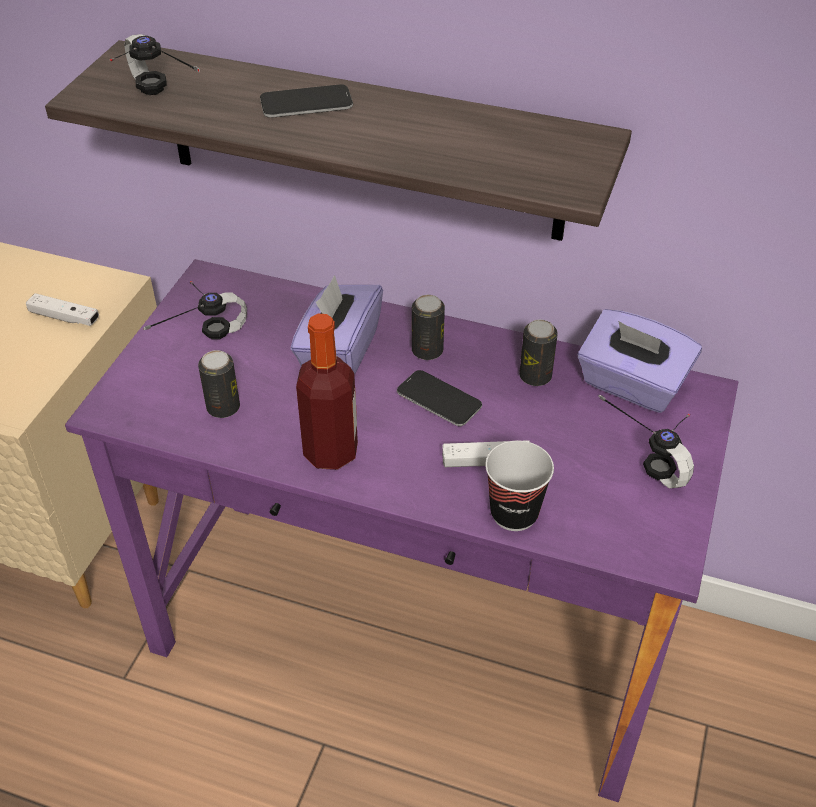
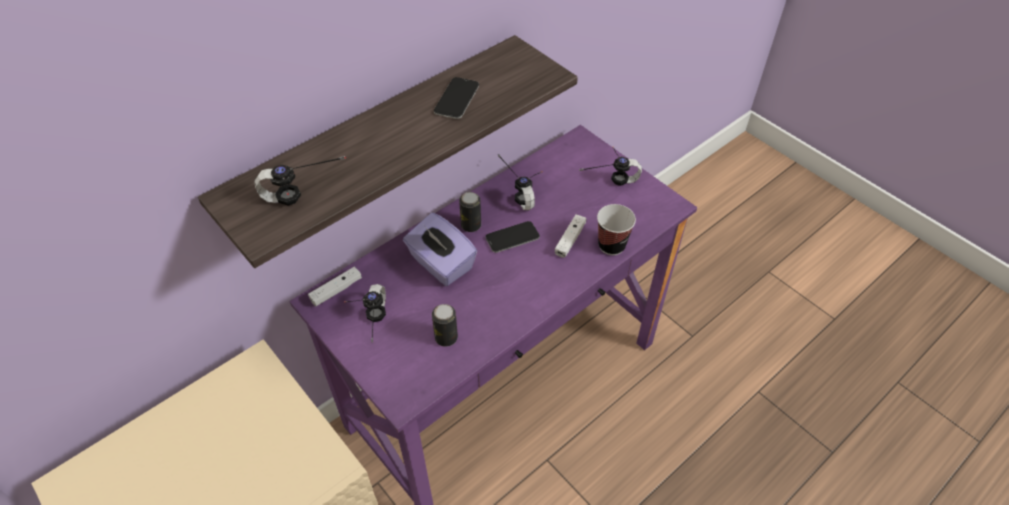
camera: 60 degrees left, 5 degrees up
(64, 317) = (263, 404): white game controller -> white game controller (336, 290)
(306, 103) = (377, 136): phone -> phone (457, 99)
(331, 452) = (519, 301): bottle -> none
(535, 376) = (524, 192): can -> headphones
(631, 385) = (557, 161): purple tissue box -> none

